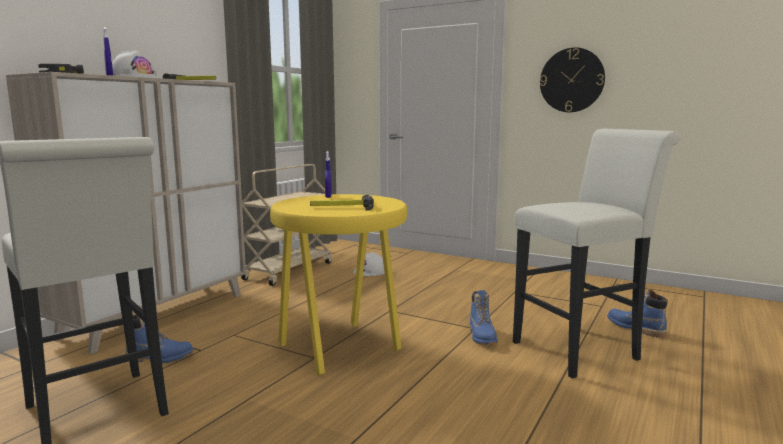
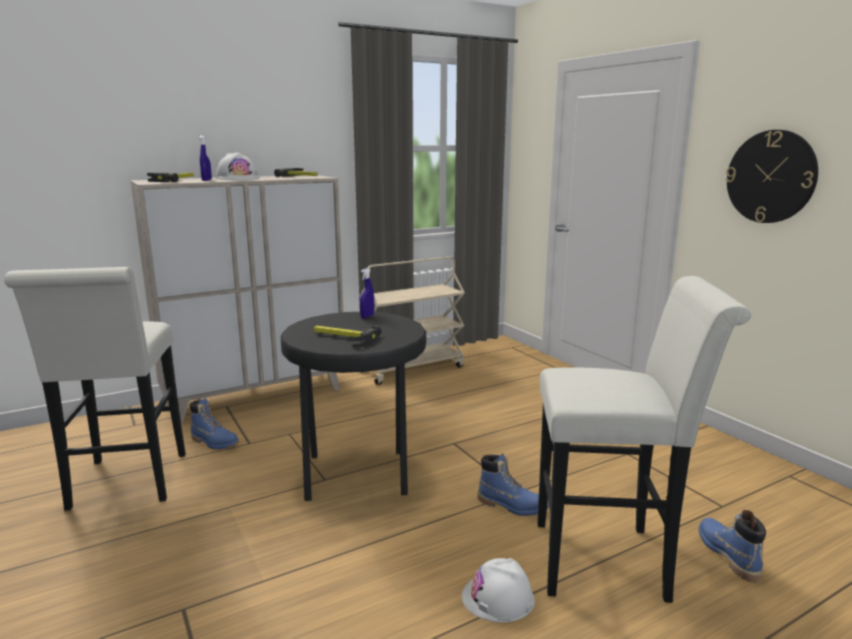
camera: 30 degrees right, 5 degrees up
(342, 348) = (359, 476): yellow stool -> black stool
(370, 271) = (490, 387): white hard hat -> white hard hat (498, 598)
(482, 336) = (511, 505): blue boot -> blue boot turned 90 degrees counterclockwise

